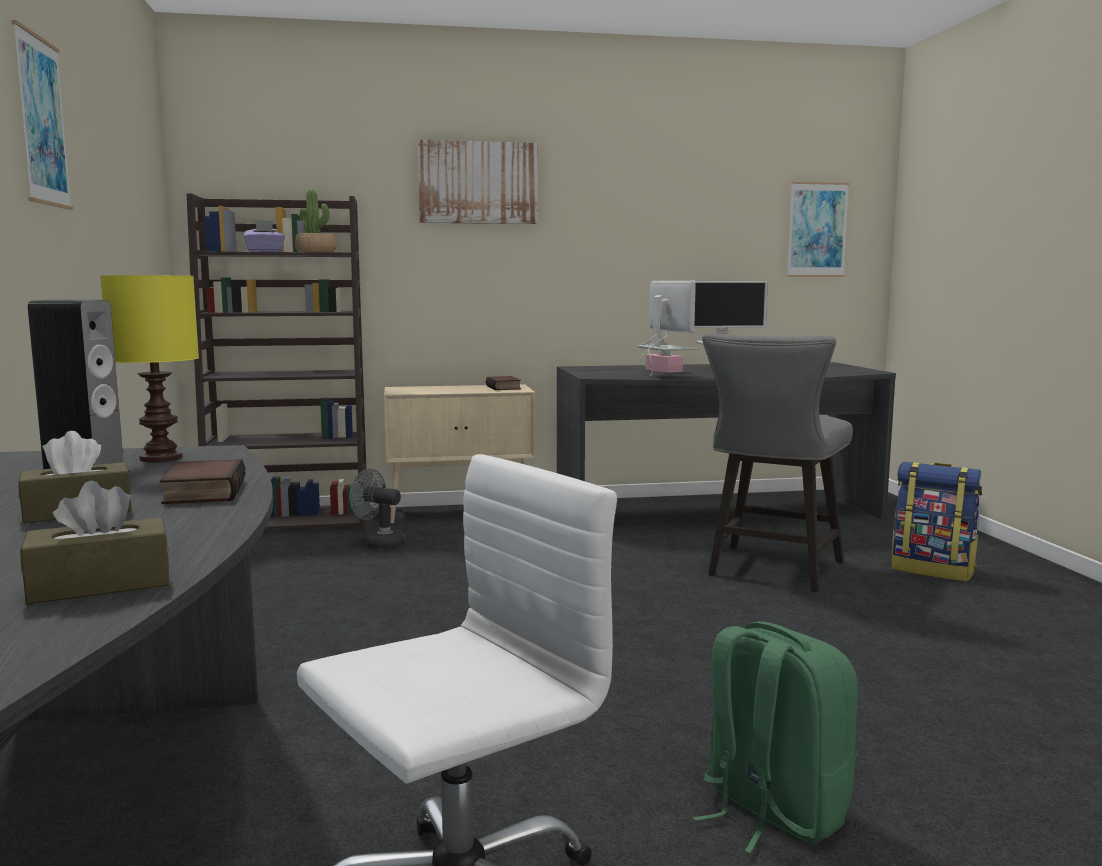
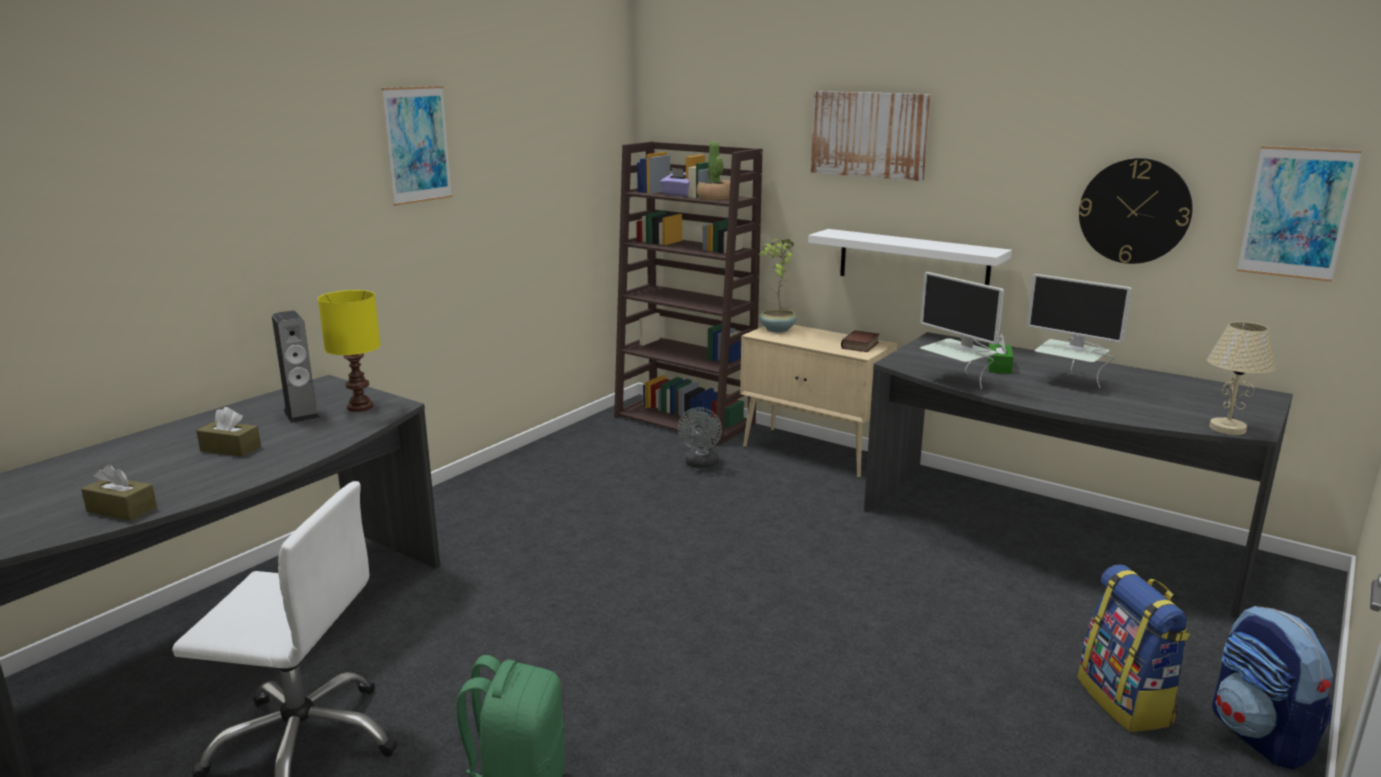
camera: 45 degrees right, 10 degrees up
(202, 491) = (297, 449): book -> none
(379, 544) = (701, 465): grey fan -> grey fan turned 150 degrees counterclockwise
(404, 389) = (776, 329): none -> potted plant
(532, 302) = (913, 262): none -> white shelf
(663, 371) = (999, 367): pink tissue box -> green tissue box
(665, 377) = (956, 381): monitor -> monitor turned 120 degrees clockwise
(713, 237) = (1134, 211): none -> wall clock
(771, 571) = (946, 623): grey stool -> none
(861, 372) = (1227, 428): none -> beige table lamp
(1007, 560) = (1260, 736): none -> backpack

